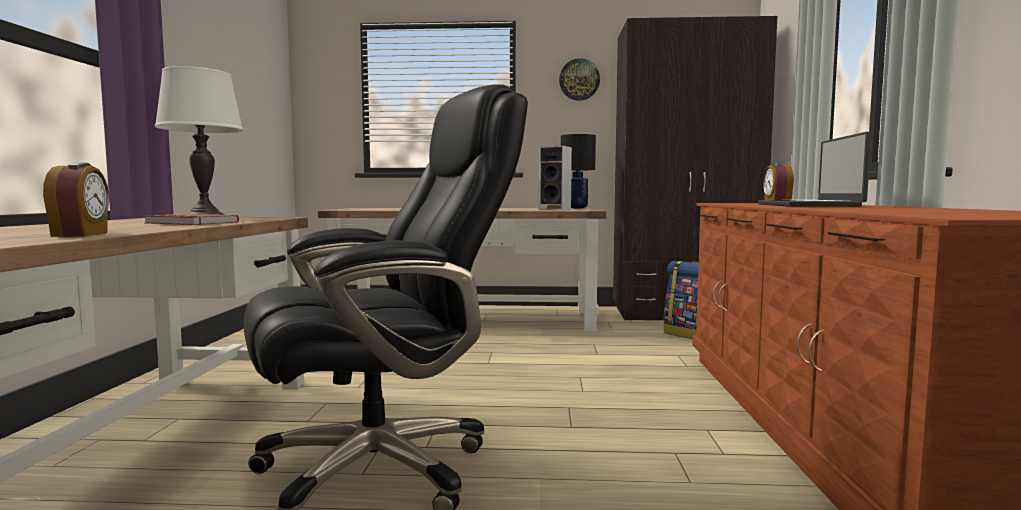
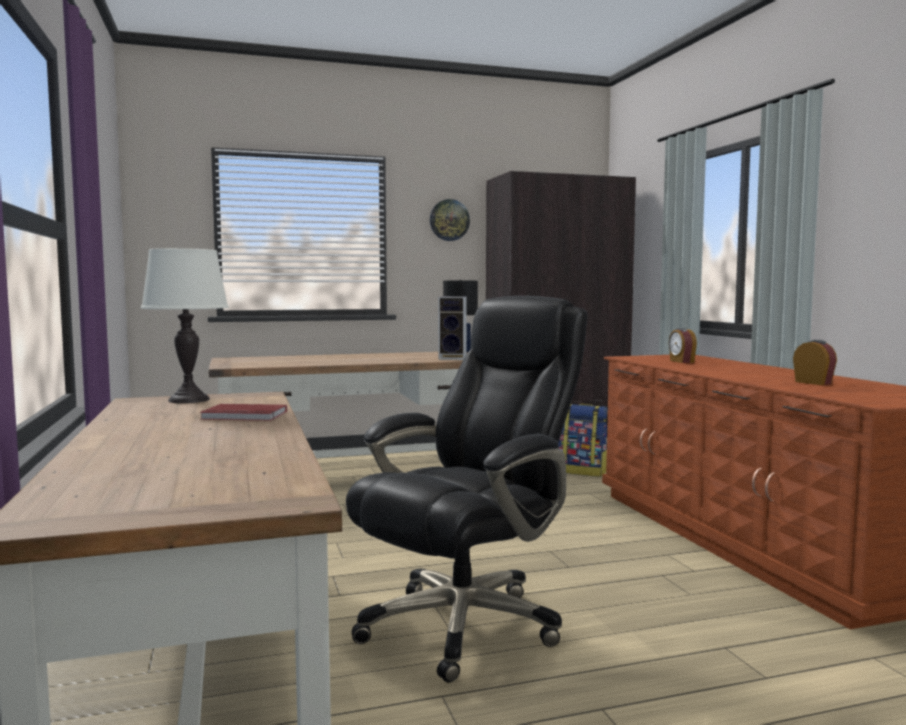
camera: 20 degrees left, 0 degrees up
(81, 235) = (271, 449): alarm clock -> alarm clock (813, 382)
(808, 205) = (719, 368): laptop -> none

